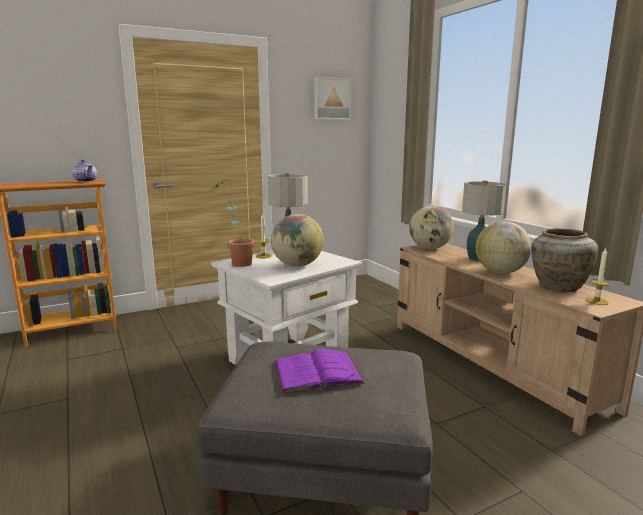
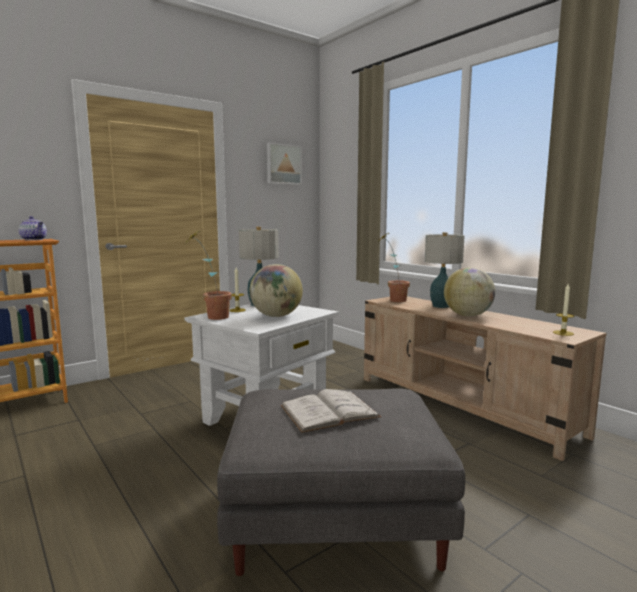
camera: 10 degrees left, 5 degrees down
(317, 372) = (329, 411): purple book -> white book
(429, 248) = (393, 300): globe -> potted plant
(557, 286) = (523, 324): beige vase -> none

